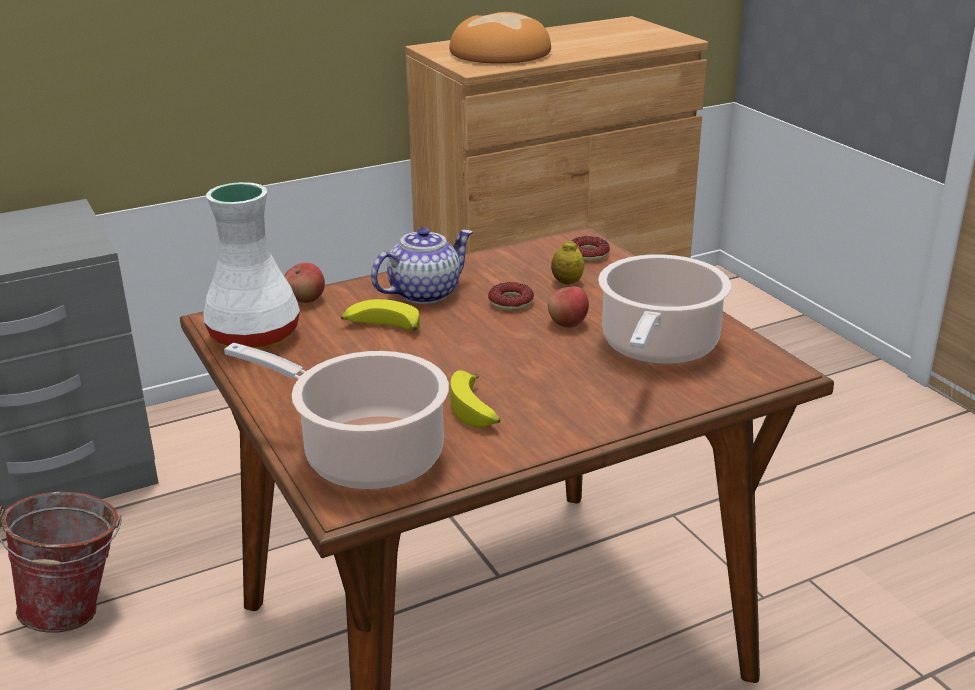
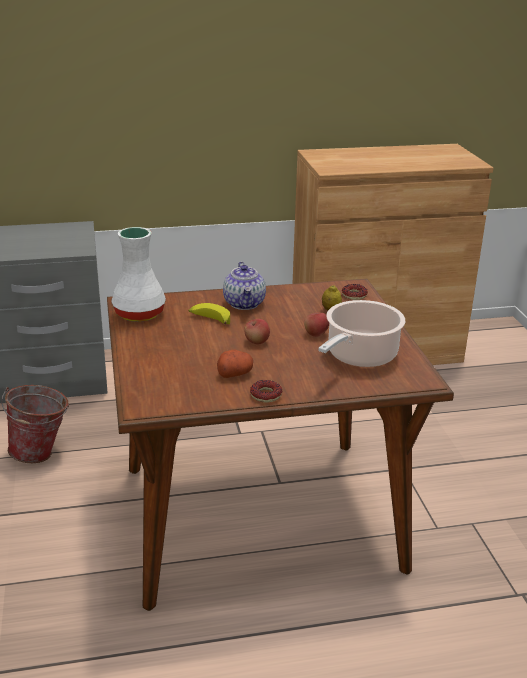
camera: 15 degrees right, 0 degrees up
(306, 299) = (177, 297): apple -> apple (256, 342)
(365, 455) = (163, 386): cooking pot -> none
(424, 293) = (245, 304): teapot -> teapot turned 105 degrees clockwise
(476, 410) = (235, 373): banana -> potato
(499, 53) = (351, 161): bread -> none
(511, 302) = (290, 317): donut -> donut (266, 395)

